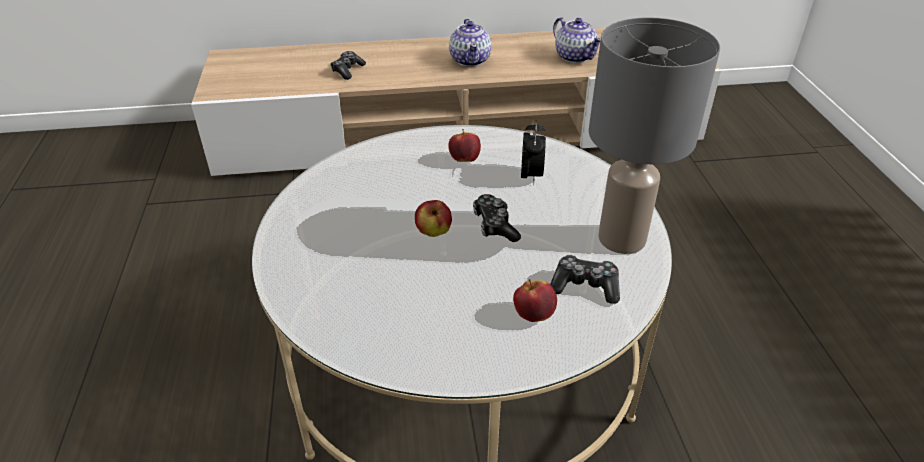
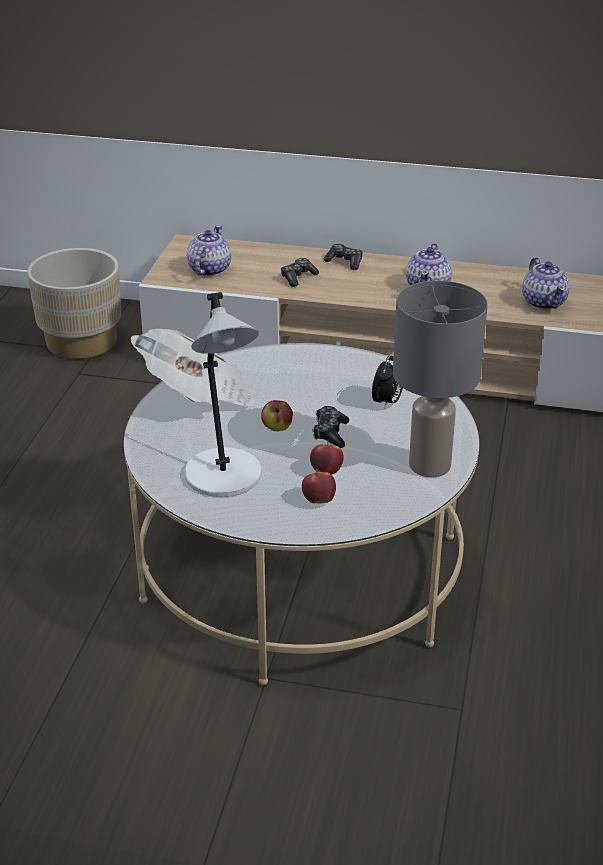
camera: 20 degrees right, 5 degrees down
(139, 171) = (81, 341): none -> beige planter
(257, 77) = (208, 270): none -> teapot
(322, 213) = (197, 396): none -> newspaper
(406, 311) = (224, 477): none -> grey table lamp
(464, 160) = (338, 378): apple -> apple (326, 471)
(585, 286) = (373, 491): game controller -> game controller (345, 262)

